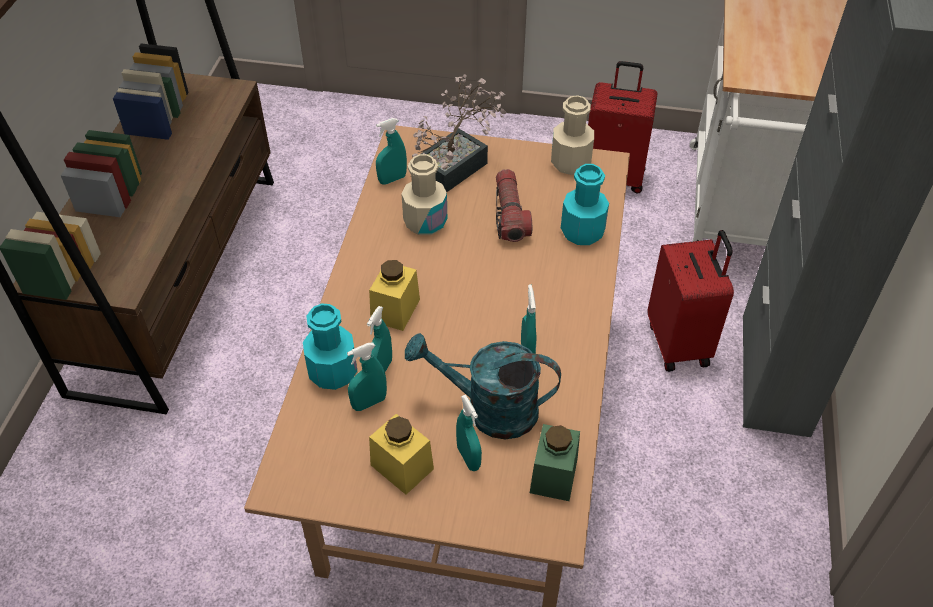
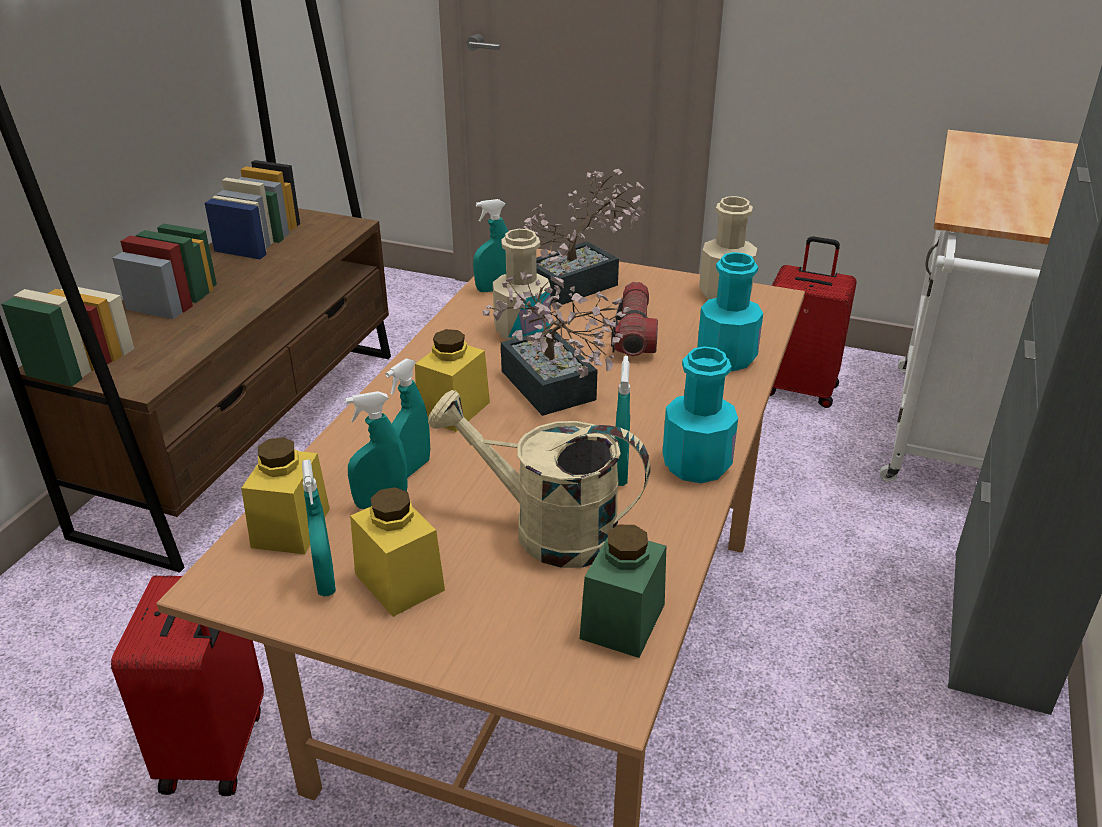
camera: 10 degrees right, 15 degrees down
(313, 433) = (291, 528): none -> yellow jar
(333, 372) = (345, 465): turquoise bottle -> turquoise bottle (696, 465)
(463, 282) = (552, 392): none -> potted plant
(468, 458) = (500, 583): turquoise spray bottle -> turquoise spray bottle (325, 580)
(488, 409) = (547, 529): turquoise watering can -> beige watering can
(680, 343) = (864, 574): red suitcase -> red suitcase (217, 749)

